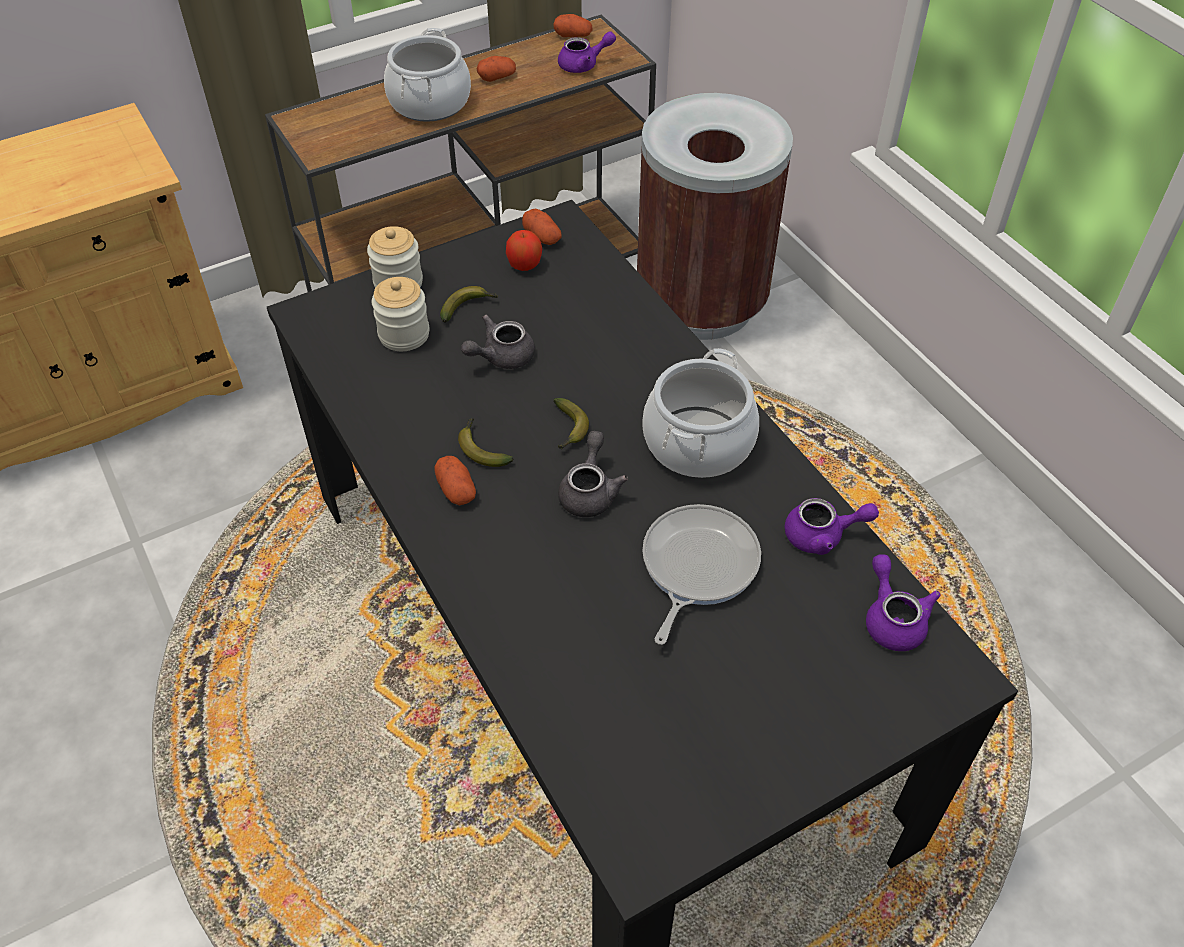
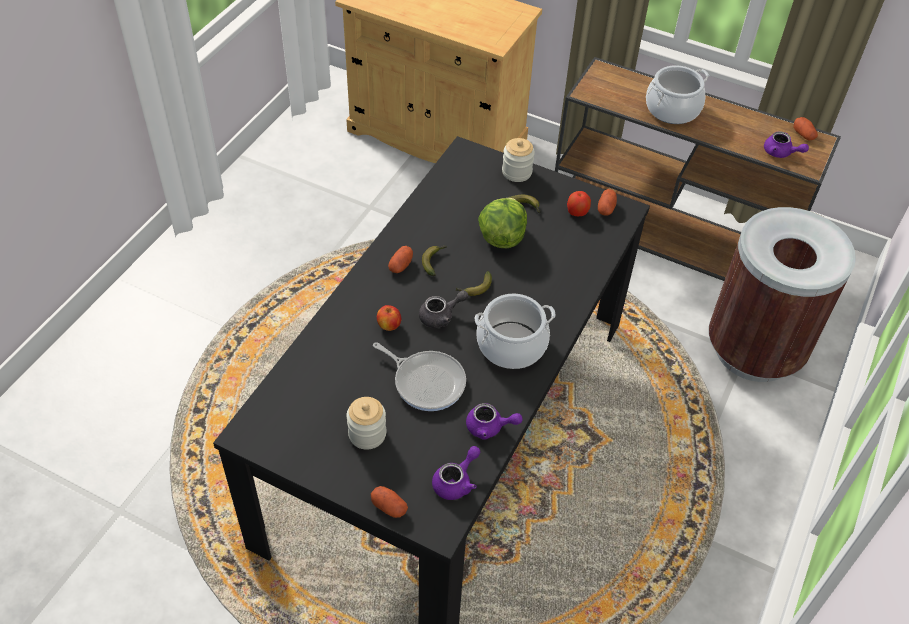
camera: 55 degrees right, 0 degrees up
(404, 334) = (483, 193): jar -> jar (367, 434)
(497, 77) = (725, 123): potato -> potato (389, 507)
(501, 357) = (501, 237): grey teapot -> lettuce
(560, 559) = (389, 325): none -> apple
(696, 566) = (426, 381): frying pan -> frying pan turned 45 degrees clockwise
(822, 536) = (489, 427): purple teapot -> purple teapot turned 45 degrees counterclockwise

